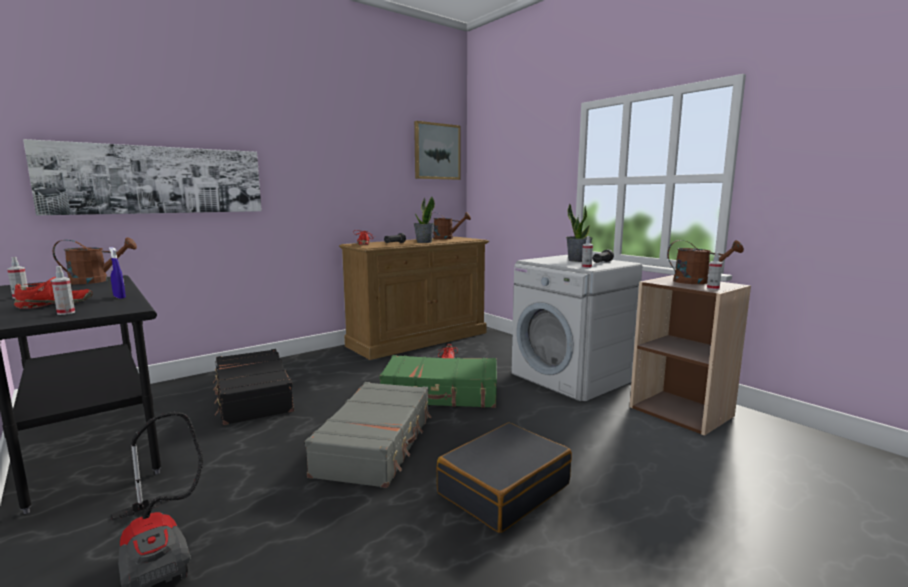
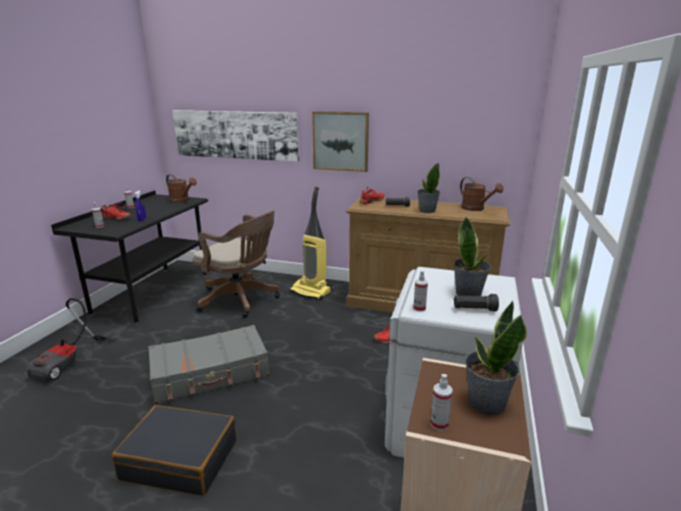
camera: 55 degrees right, 10 degrees up
(252, 397) = (241, 300): black suitcase -> brown office chair
(313, 364) = (311, 292): none -> vacuum cleaner
(437, 151) = (492, 104): picture -> picture (340, 141)
(441, 394) = (317, 364): green suitcase -> none
(697, 281) = (486, 403): brown watering can -> potted plant

